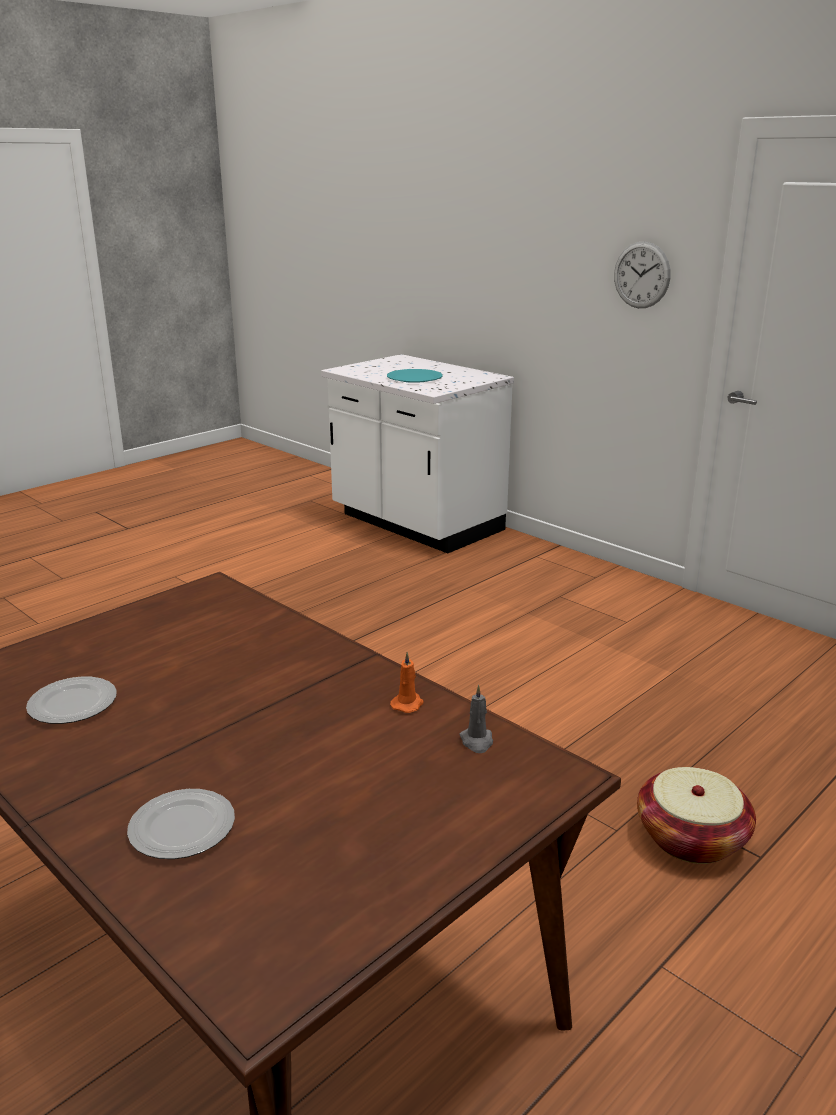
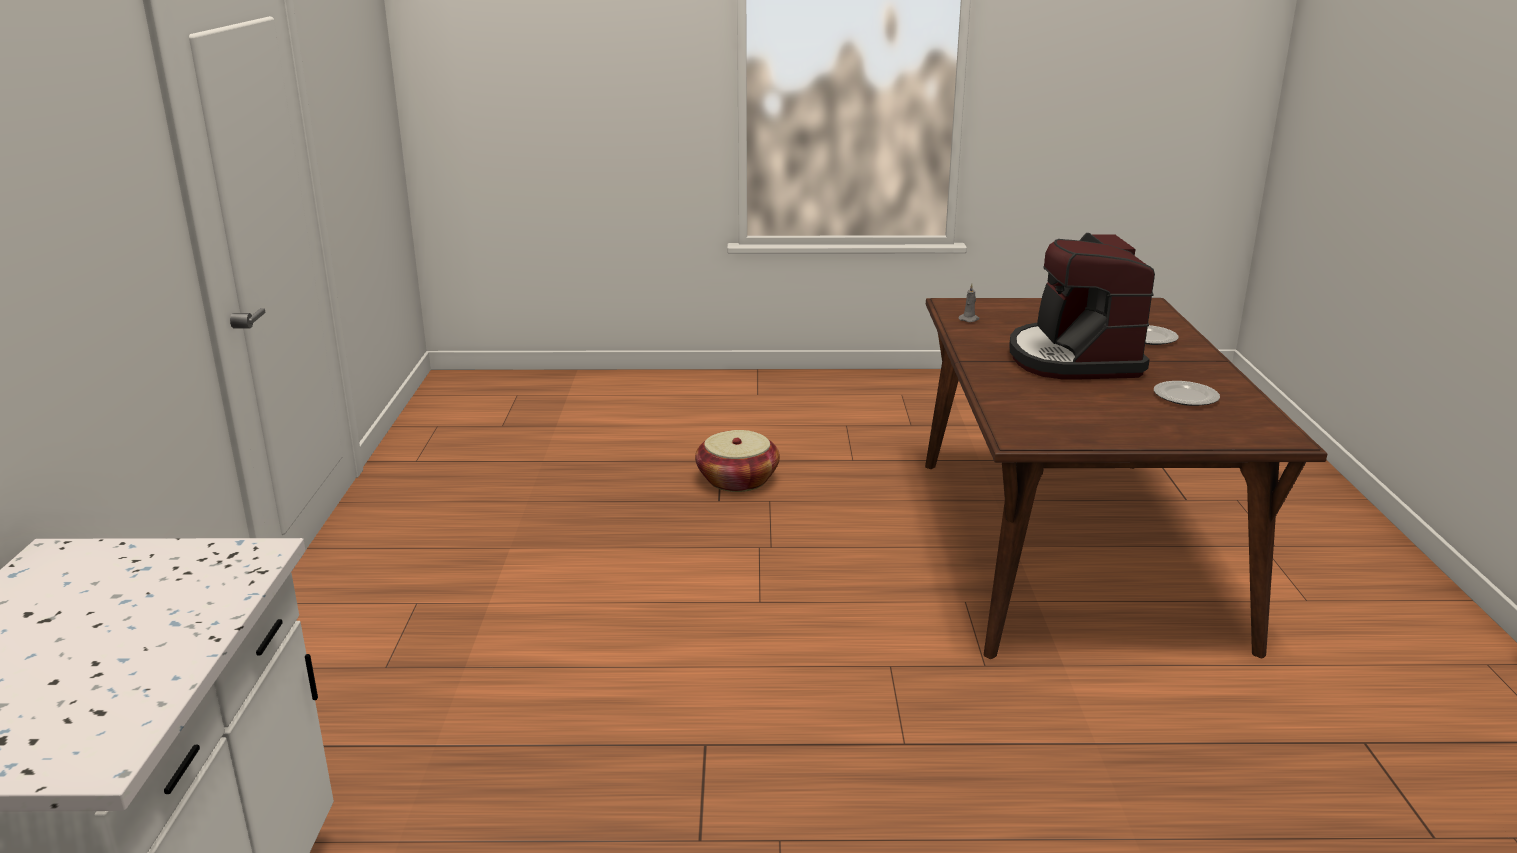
camera: 135 degrees left, 0 degrees up
(255, 717) = (1073, 358): none -> coffee machine
(408, 704) = (979, 338): orange candle -> none
(414, 378) = (138, 620): turquoise plate -> none
(641, 275) = (120, 218): wall clock -> none

